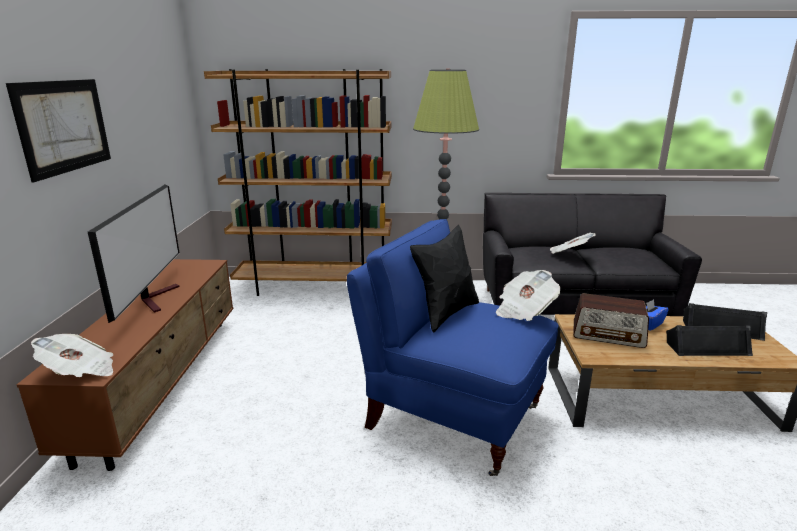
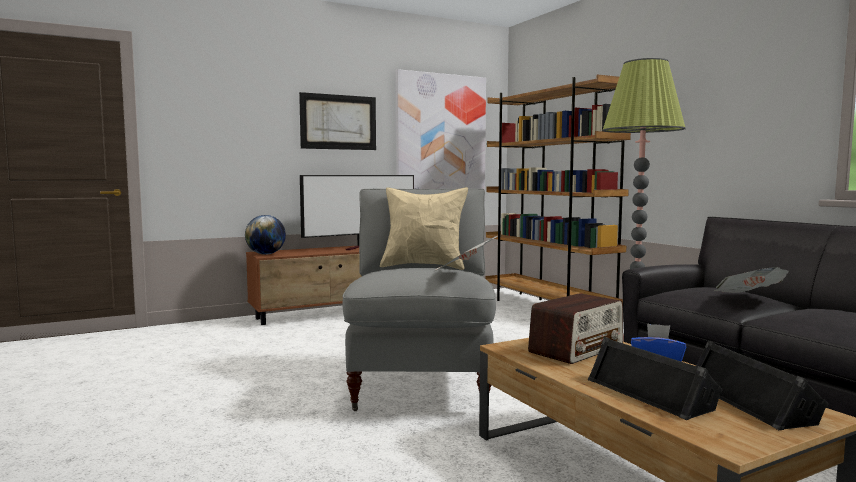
camera: 60 degrees right, 15 degrees down
(80, 372) = (266, 254): newspaper -> globe
(157, 131) = (441, 142): none -> picture
(445, 313) = (424, 266): black pillow -> beige pillow
(451, 416) = (421, 385): blue armchair -> grey armchair
(608, 335) = (577, 349): radio -> radio turned 120 degrees counterclockwise

